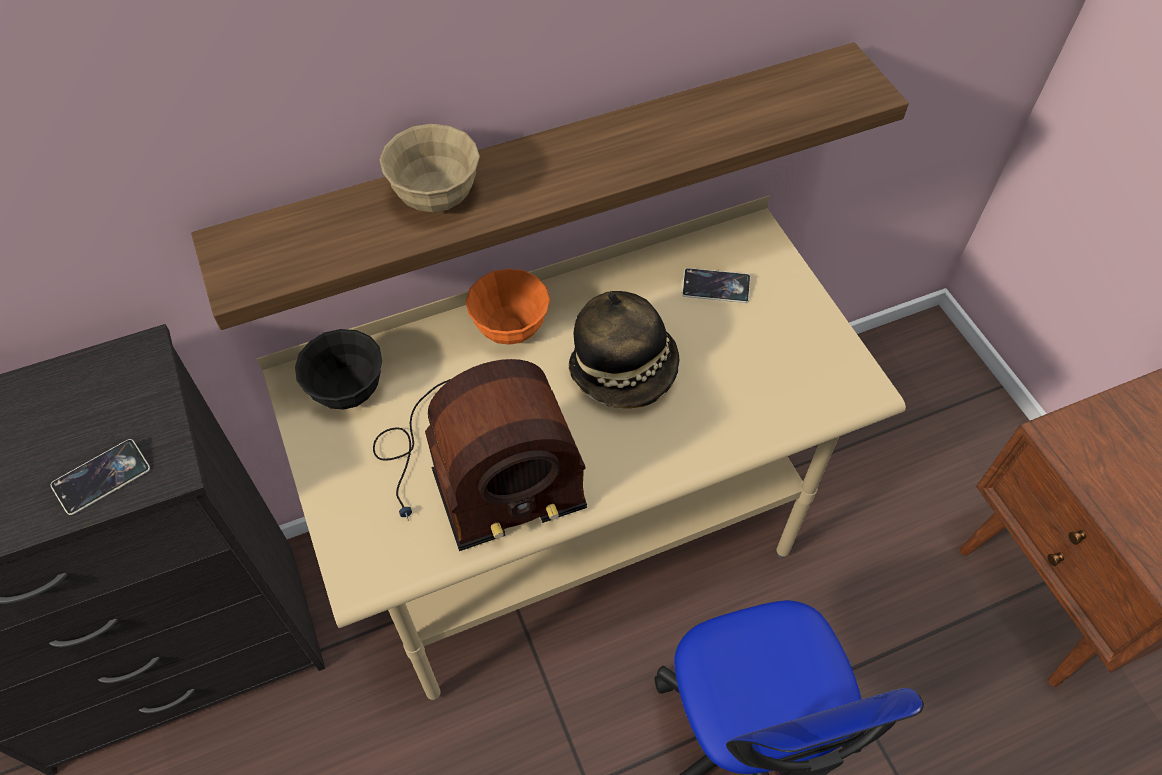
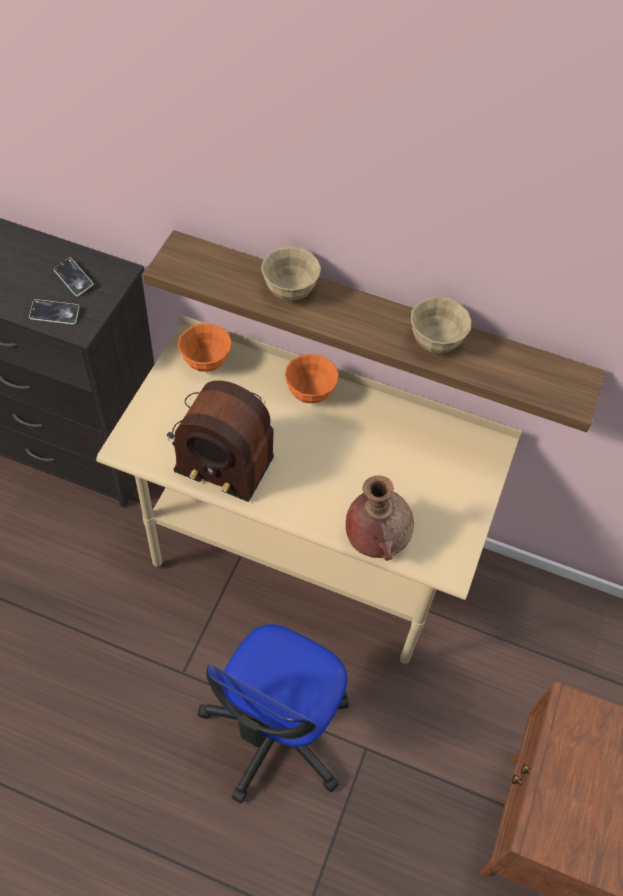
camera: 40 degrees right, 0 degrees up
(348, 390) = (206, 362): black bowl -> orange bowl
(625, 370) = (341, 457): hat -> none
(666, 134) = (435, 342): none -> beige bowl
(715, 288) = (436, 456): phone -> phone (73, 279)
(758, 425) = (375, 537): none -> brown vase

